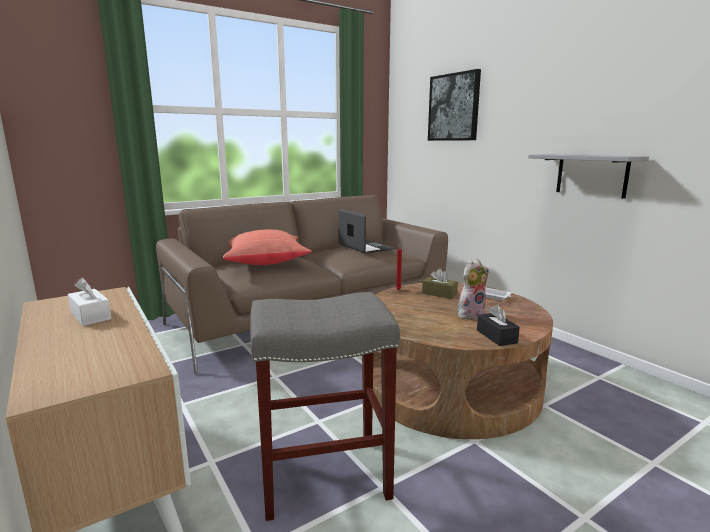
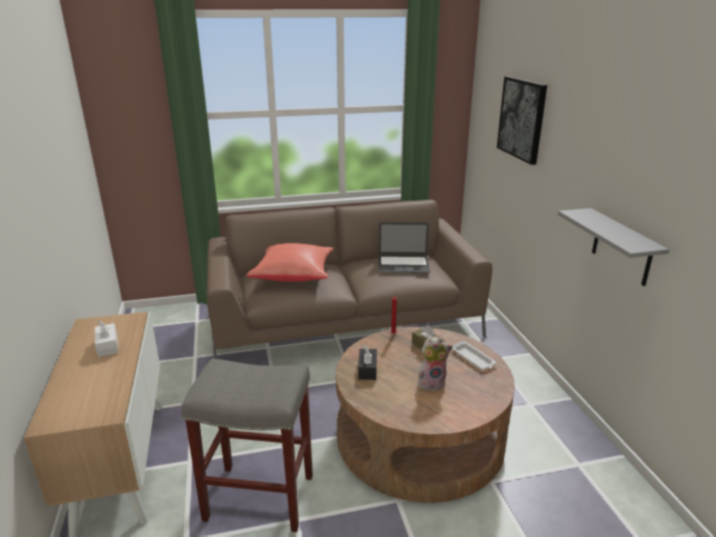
camera: 20 degrees right, 10 degrees up
(365, 247) = (403, 264): laptop -> laptop turned 105 degrees clockwise
(496, 336) = (429, 418): black tissue box -> black tissue box (367, 369)

